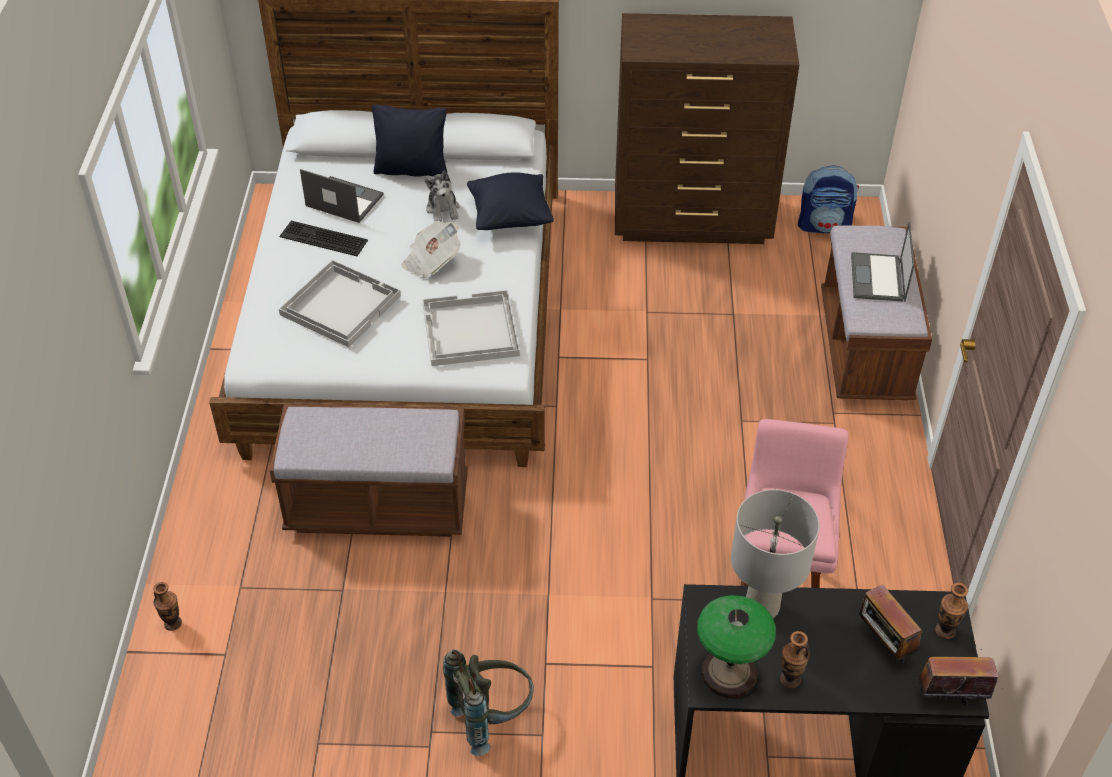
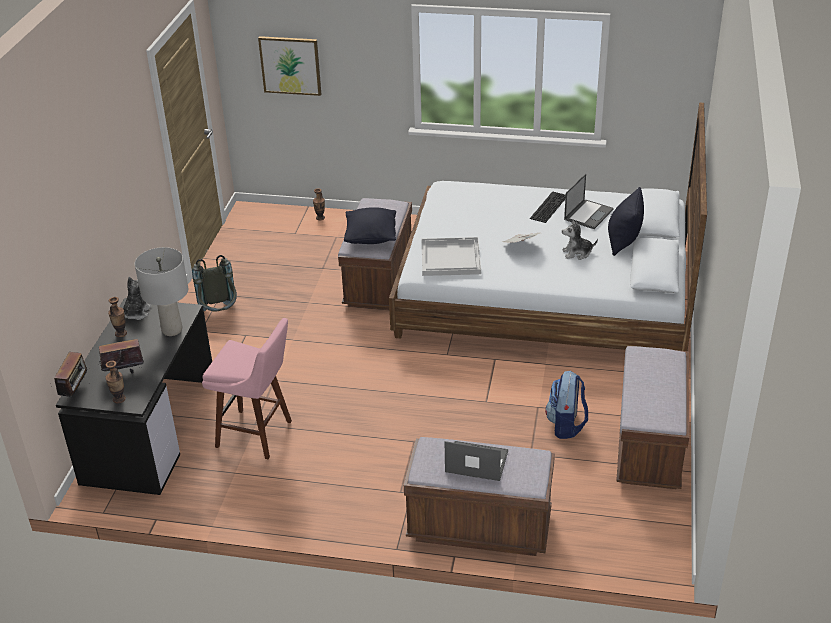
camera: 100 degrees right, 10 degrees down
(48, 463) = (290, 65): none -> picture
(340, 304) = (482, 211): white tray -> none
(510, 218) = (565, 280): black pillow -> black pillow (371, 238)
(693, 222) = (649, 446): brown dresser -> brown bench
(729, 673) = (136, 313): table lamp -> plush toy
(824, 225) = (645, 532): backpack -> backpack (566, 425)

